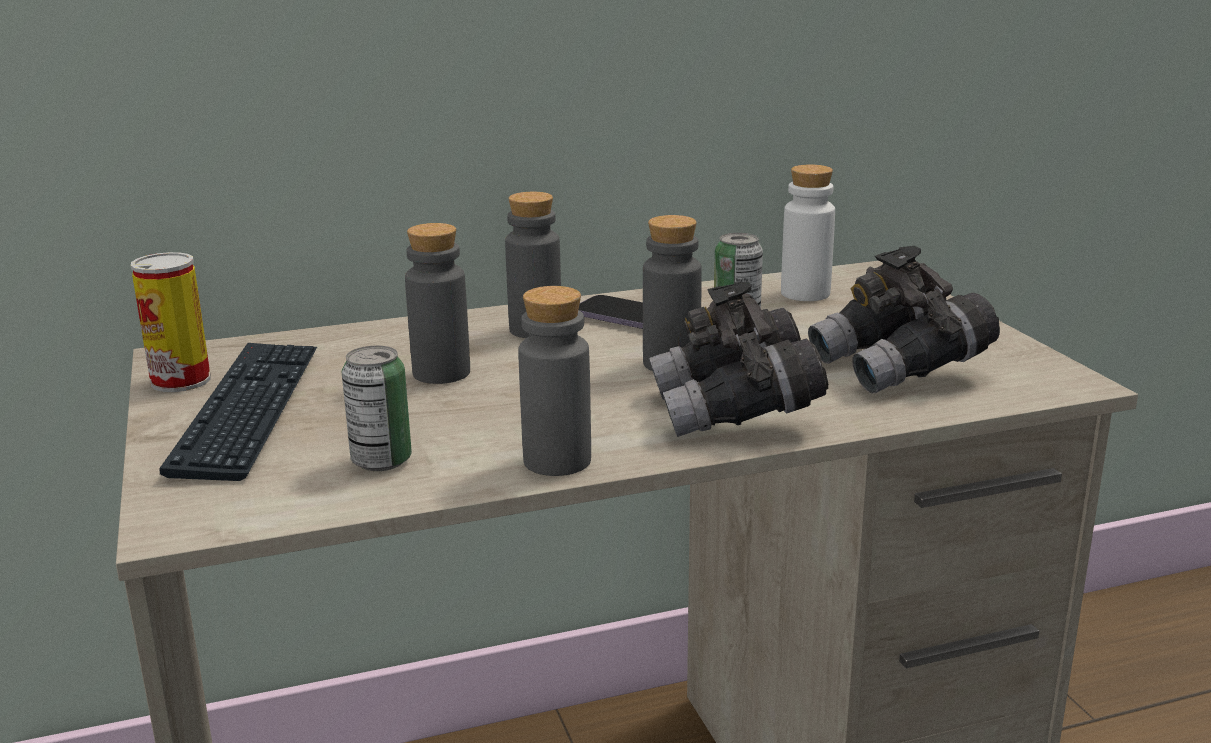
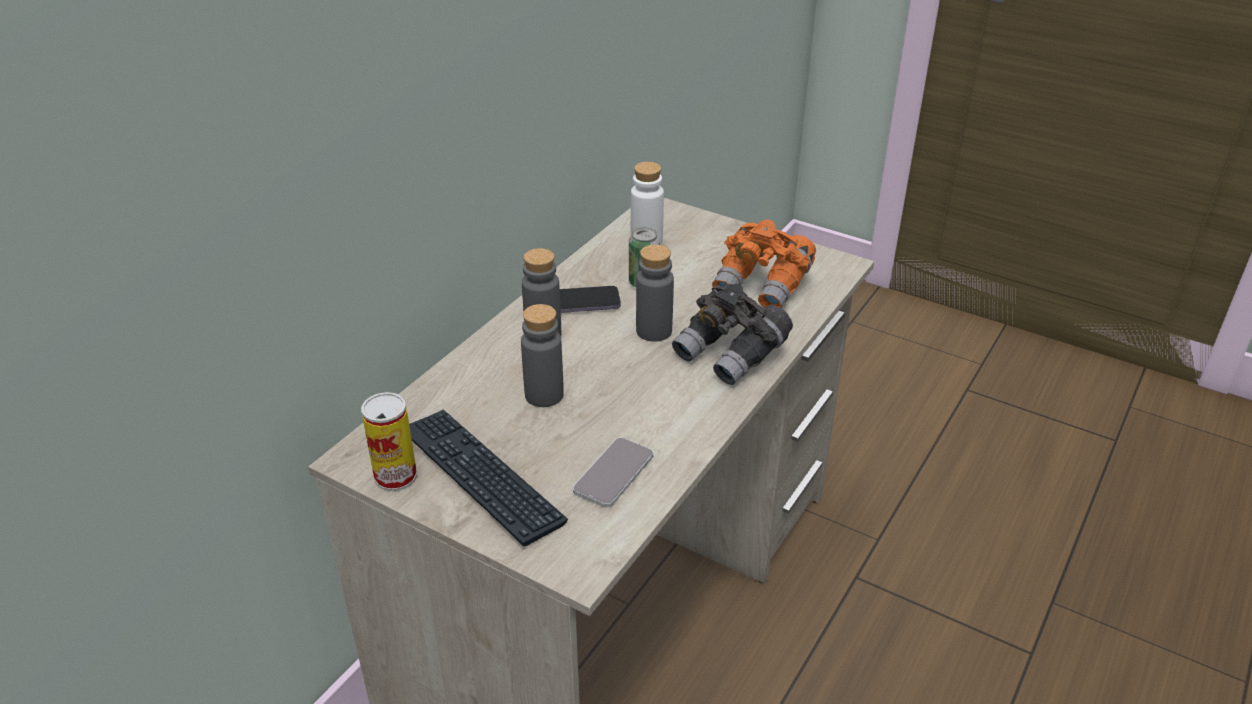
camera: 40 degrees left, 15 degrees up
(381, 461) = (613, 473): can -> phone
(557, 461) = (697, 428): grey bottle -> none
(900, 368) = (762, 286): grey binoculars -> orange binoculars

